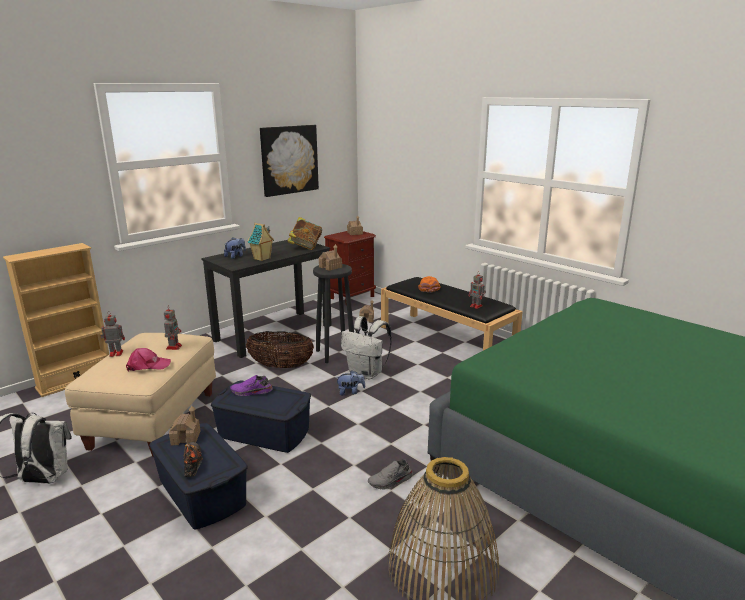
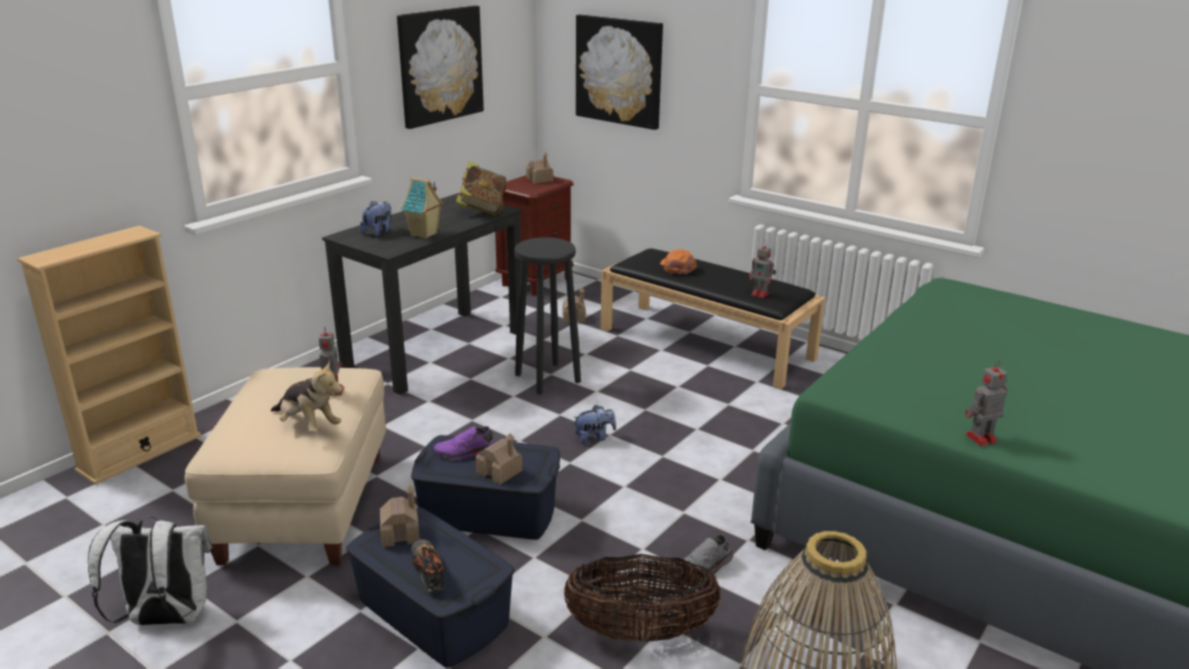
camera: 10 degrees left, 5 degrees up
(115, 353) = (241, 408): toy robot -> toy robot (979, 438)
(148, 365) = (308, 425): pink cap -> plush toy
(281, 366) = (471, 404): basket -> basket (640, 632)
(330, 267) = (541, 245): toy house -> toy house (499, 472)
(367, 373) = (608, 407): white backpack -> none
(402, 165) = (619, 71): none -> picture

